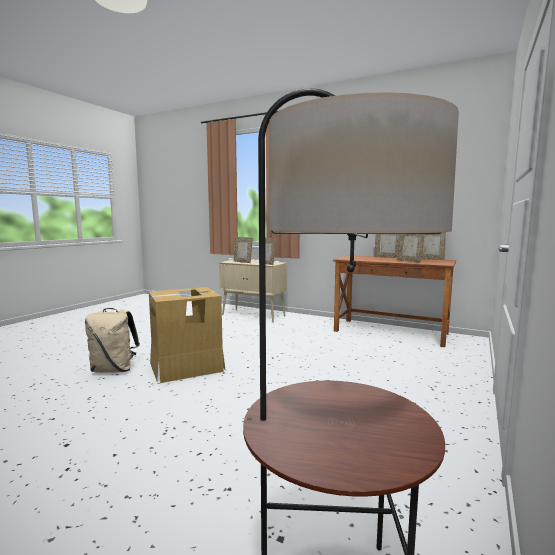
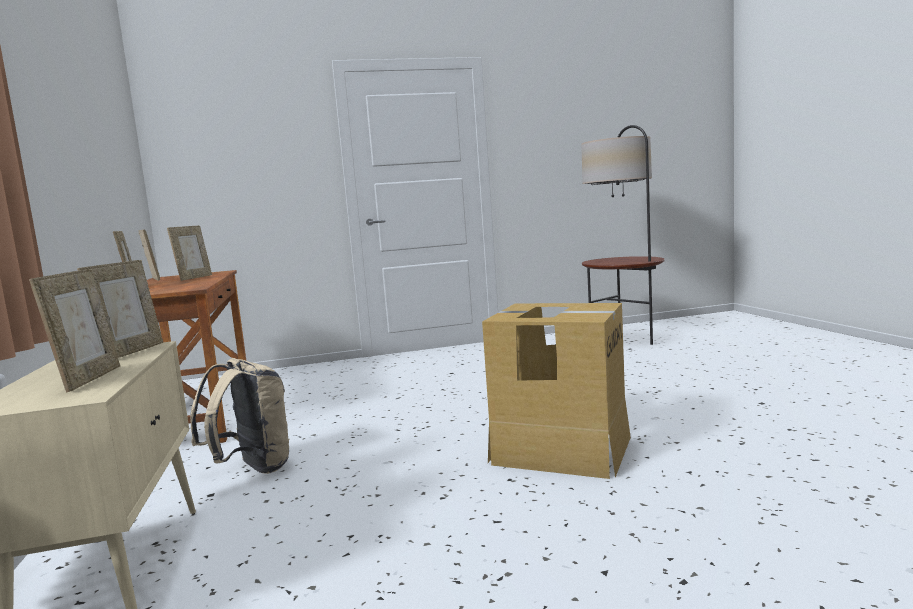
camera: 130 degrees left, 0 degrees up
(114, 370) = (693, 484): beige backpack -> beige backpack (251, 469)

